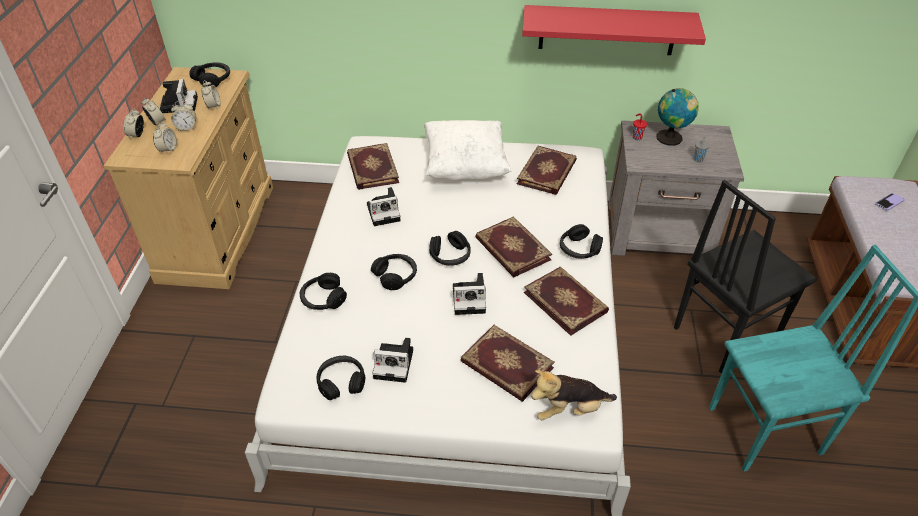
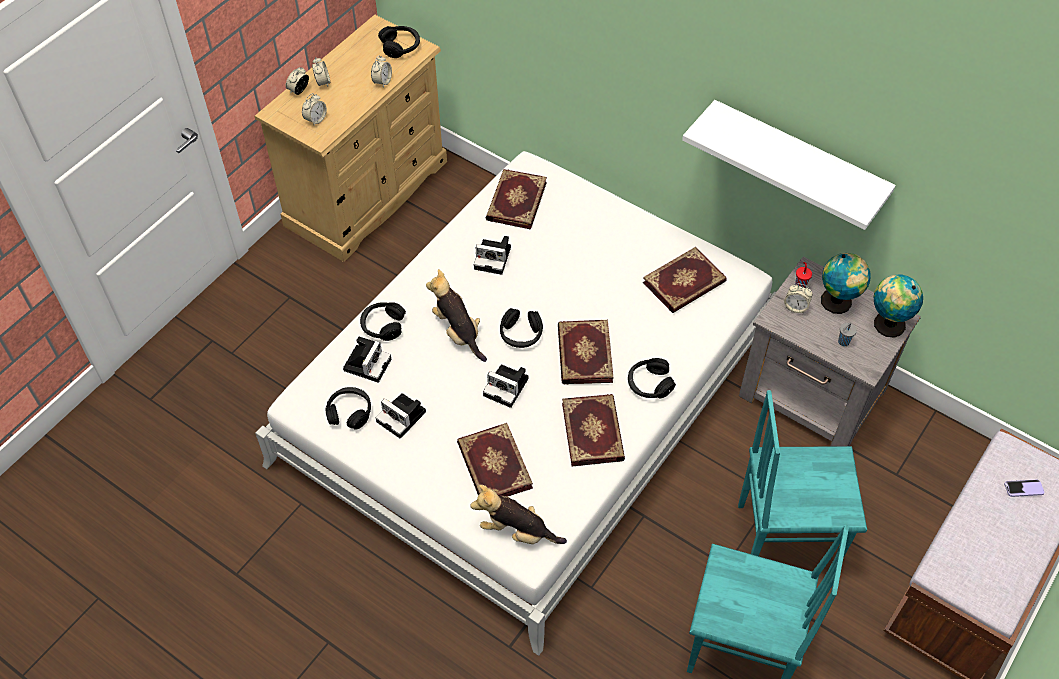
camera: 30 degrees right, 10 degrees up
(179, 104) = (353, 66): camera -> camera (367, 363)
(187, 128) = (345, 99): alarm clock -> alarm clock (795, 307)
(395, 276) = (458, 332): black headphones -> plush toy
(465, 167) = (608, 239): white pillow -> none
(607, 30) = (797, 160): red shelf -> white shelf
(714, 138) = (887, 324): none -> globe
(723, 334) = (784, 536): black chair -> turquoise chair

